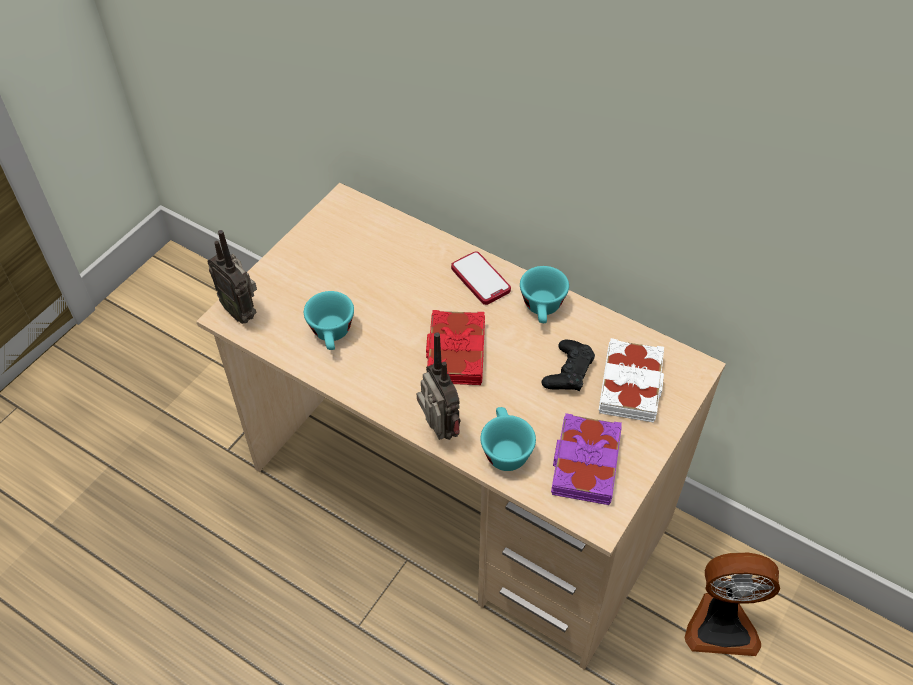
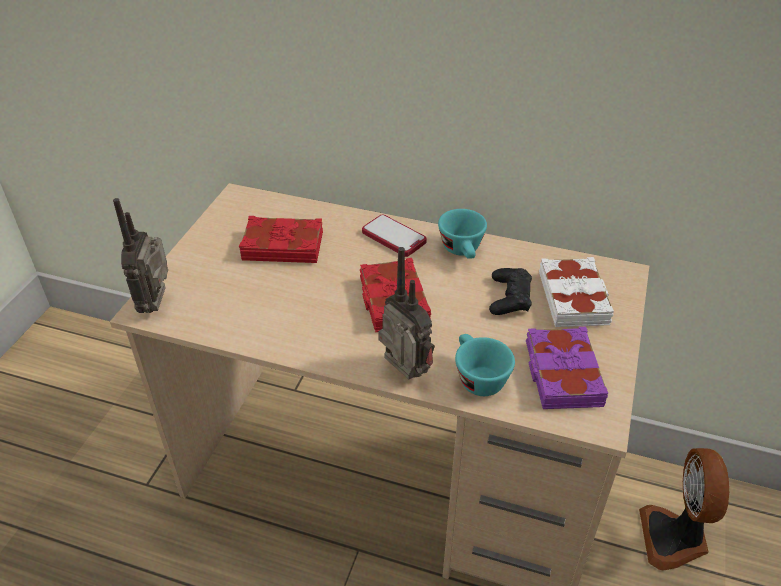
camera: 15 degrees left, 10 degrees down
(241, 311) = (158, 304): radio -> radio turned 60 degrees clockwise
(332, 335) = (262, 308): turquoise cup -> none
(371, 268) = (283, 245): none -> red book
(721, 623) = (674, 538): fan -> fan turned 105 degrees clockwise

